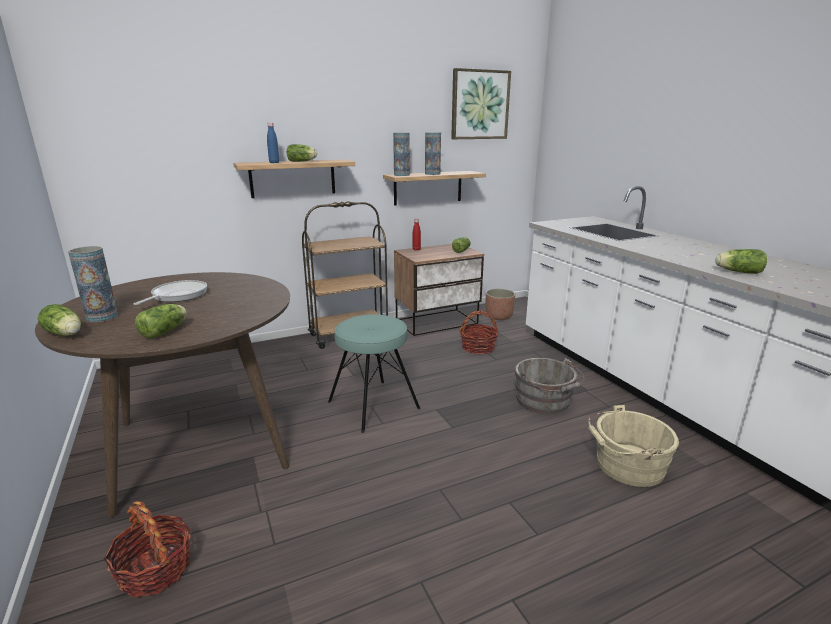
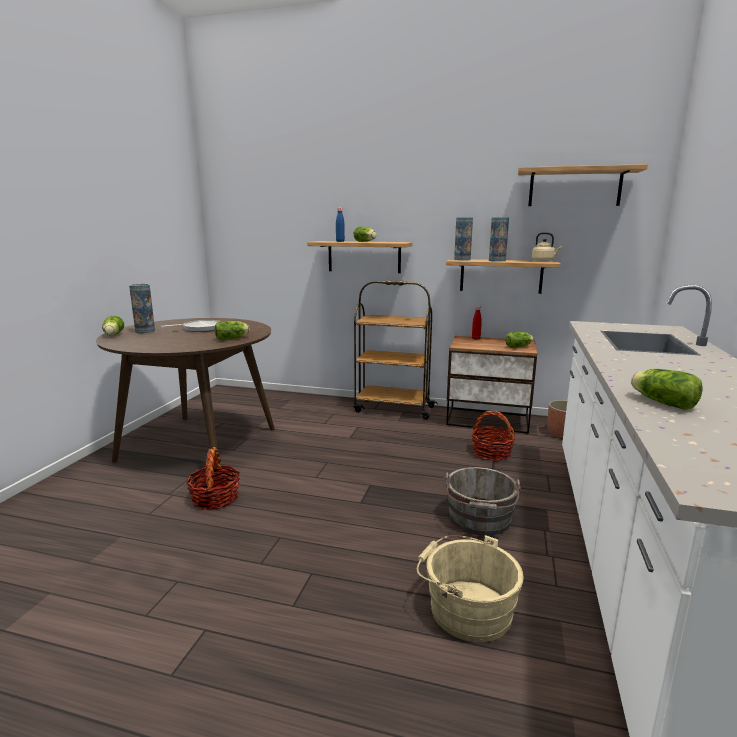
camera: 40 degrees right, 5 degrees down
(155, 569) = (90, 496): basket -> basket (215, 498)
(166, 331) = (149, 343): lettuce -> lettuce (233, 338)
(373, 405) = (329, 463): turquoise stool -> none
(466, 172) = (544, 261): none -> beige kettle
(479, 105) = (574, 187): picture -> shelf

